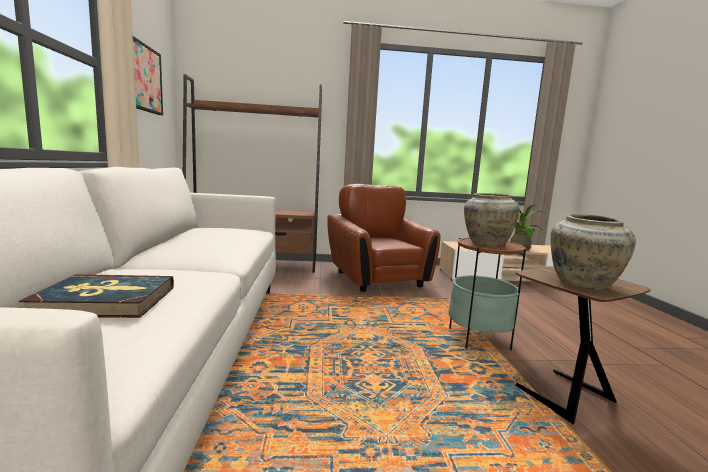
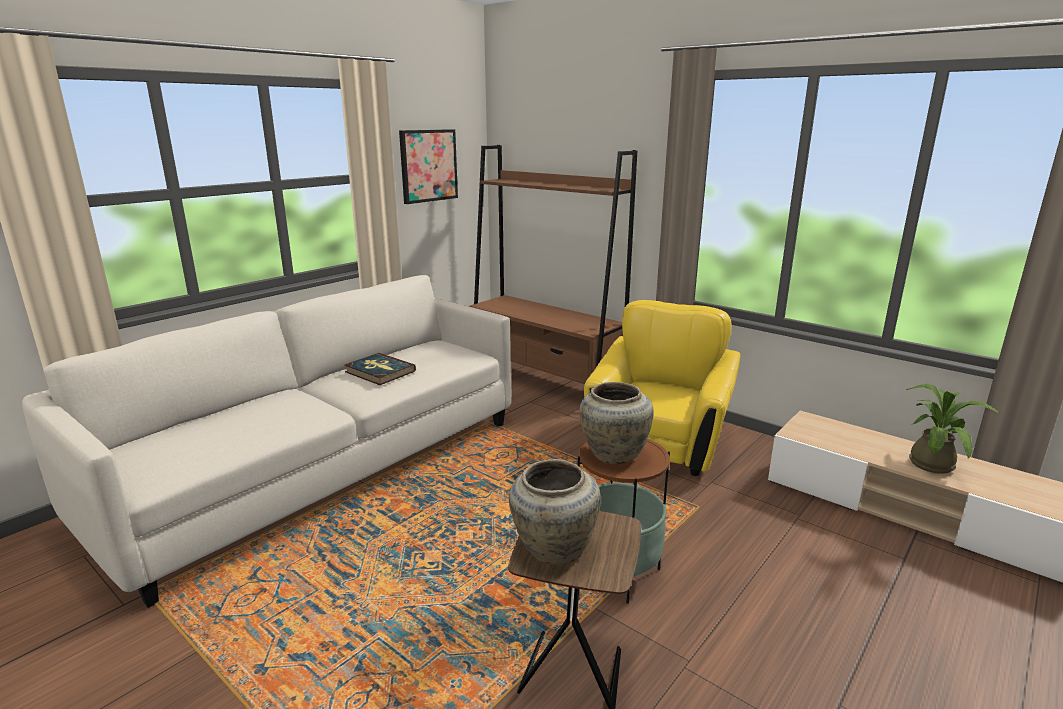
camera: 45 degrees right, 10 degrees up
(106, 301) = (223, 426): book -> book (380, 371)
(378, 278) = (659, 443): brown armchair -> yellow armchair

